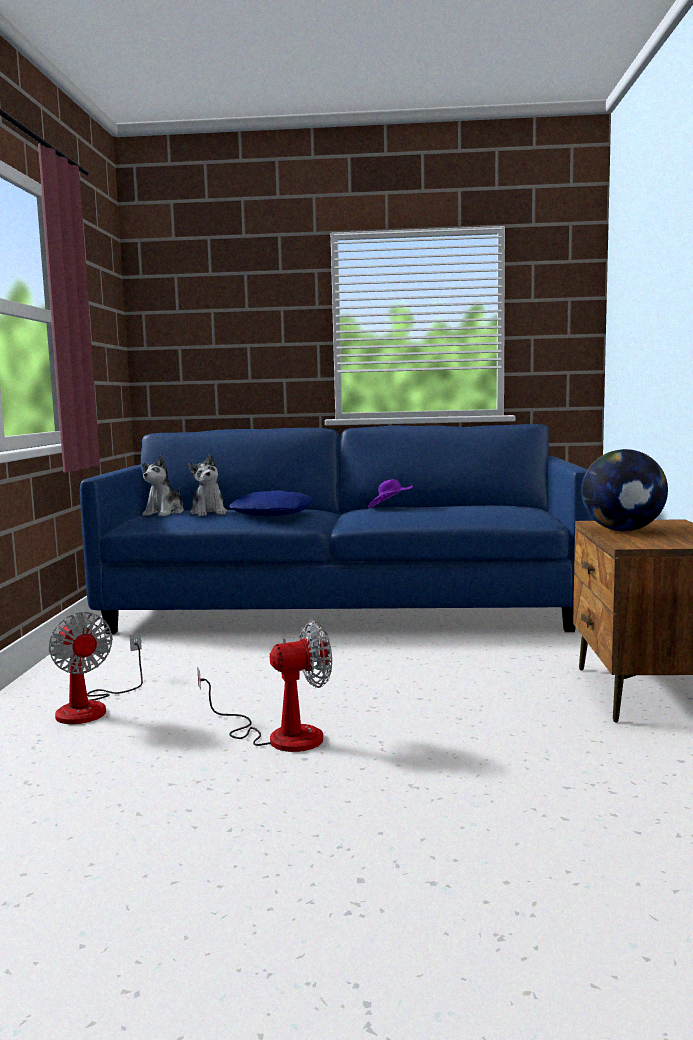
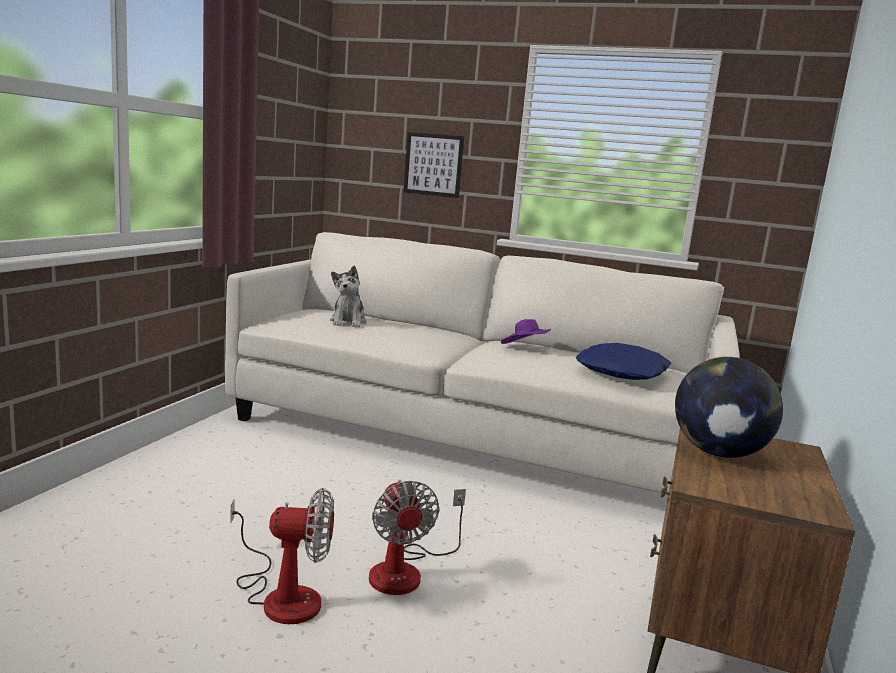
camera: 15 degrees right, 5 degrees up
(92, 707) = (152, 508): fan -> fan (407, 570)
(165, 513) = (311, 314): plush toy -> none
(247, 355) = (433, 165): none -> picture
(273, 513) = (405, 334): blue pillow -> blue pillow (623, 372)
(341, 609) = (468, 437): blue sofa -> white sofa

